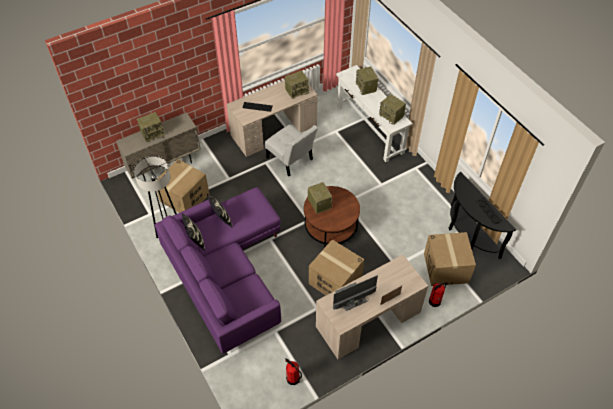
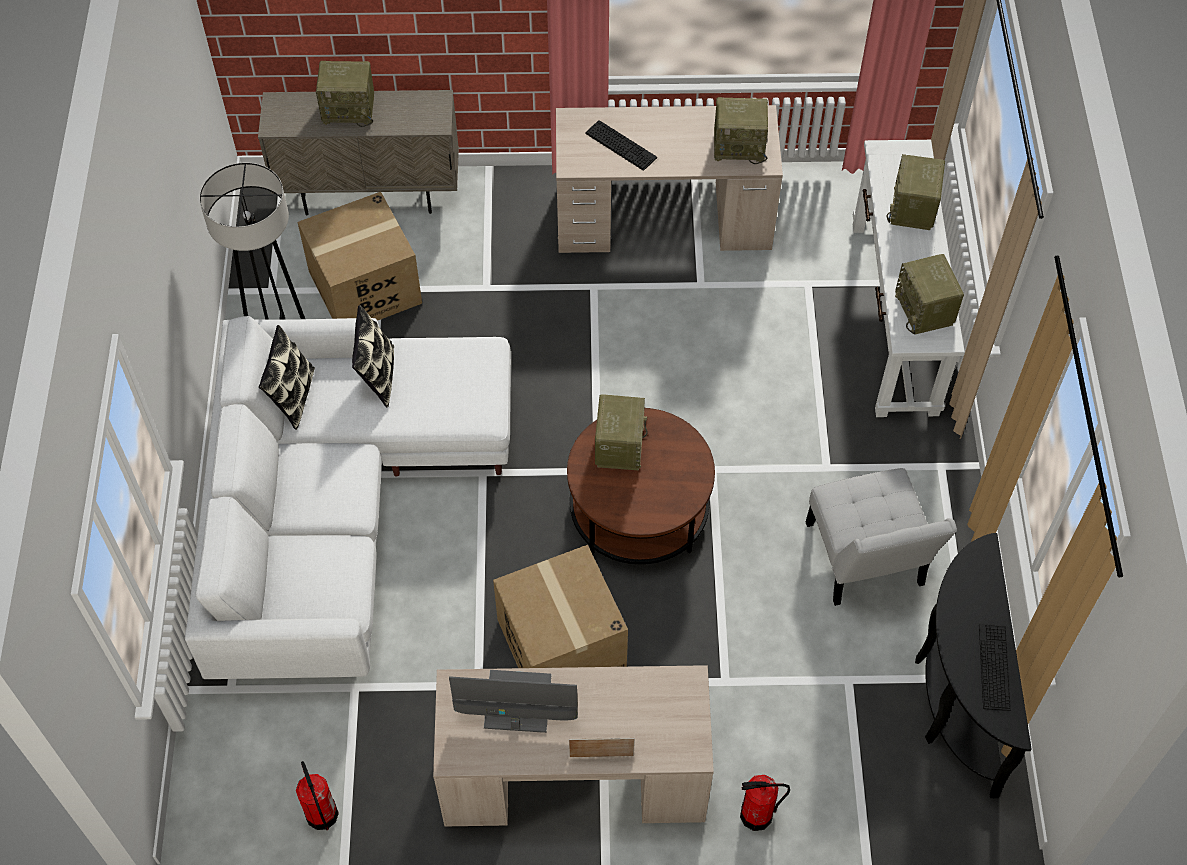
camera: 30 degrees right, 5 degrees up
(227, 275) = (338, 508): purple sofa -> white sofa
(291, 160) = (654, 308): white chair -> white chair (866, 561)
(446, 268) = (840, 751): cardboard box -> none

